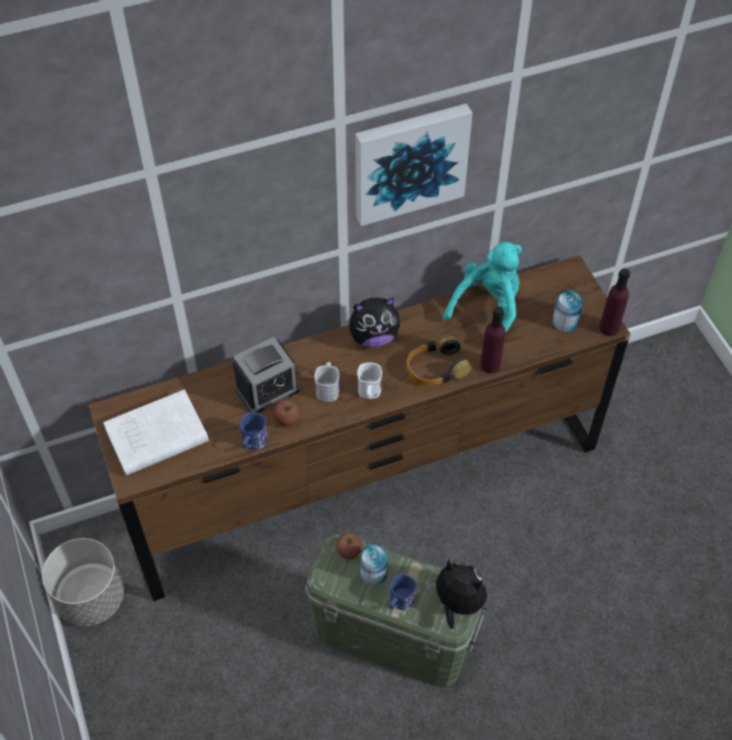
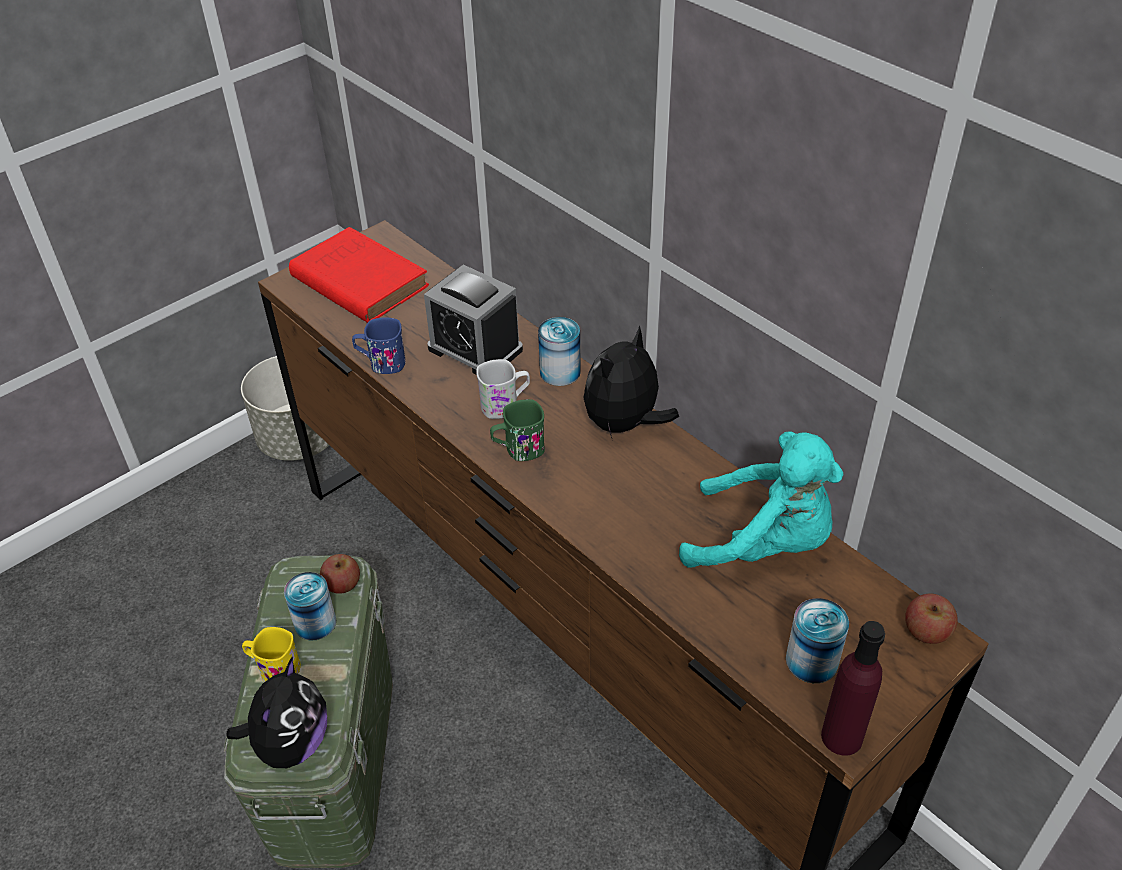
camera: 70 degrees right, 10 degrees down
(154, 437) = (357, 280): white book -> red book
(287, 419) = (434, 382): apple -> apple (926, 631)
(312, 352) = (560, 372): none -> can
(369, 393) = (518, 449): white mug -> green mug
(373, 337) = (624, 424): plush toy -> plush toy turned 75 degrees clockwise
(400, 602) = (274, 669): blue mug -> yellow mug
(409, 161) = (747, 152): picture -> none
(436, 368) = (606, 511): headphones -> none
(490, 365) = (650, 578): purple bottle -> none

